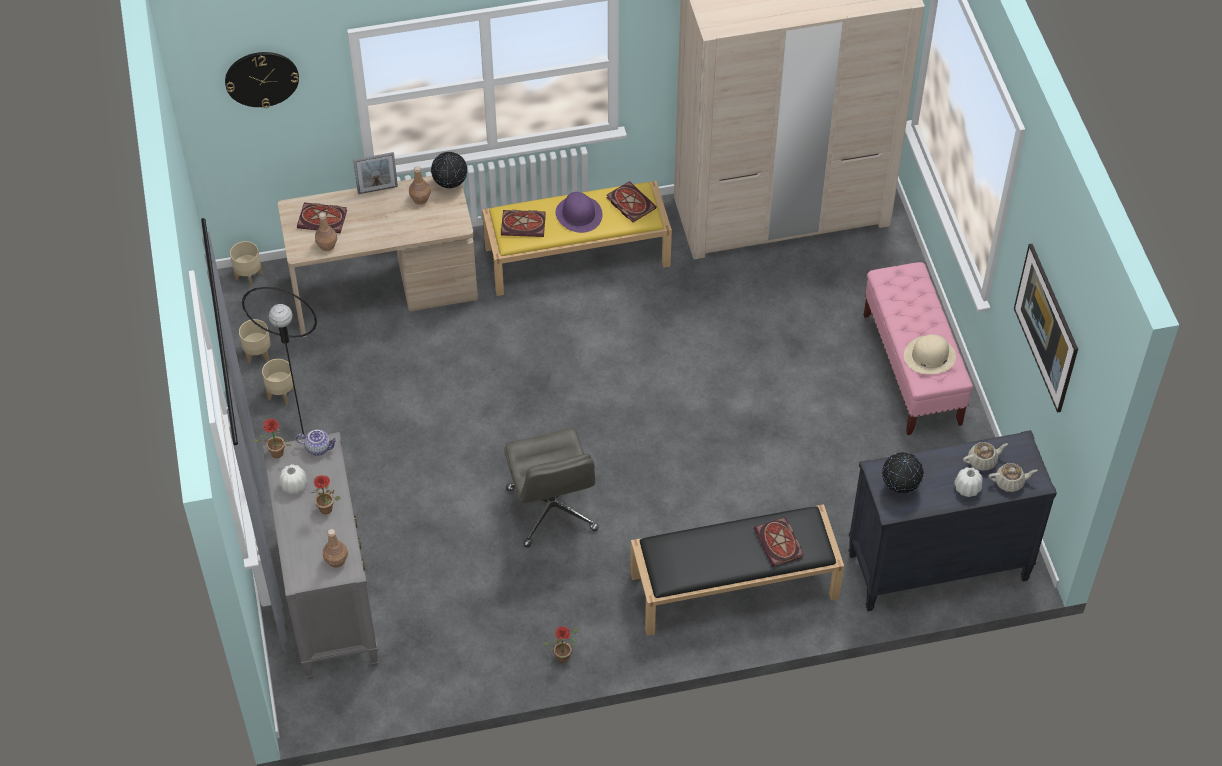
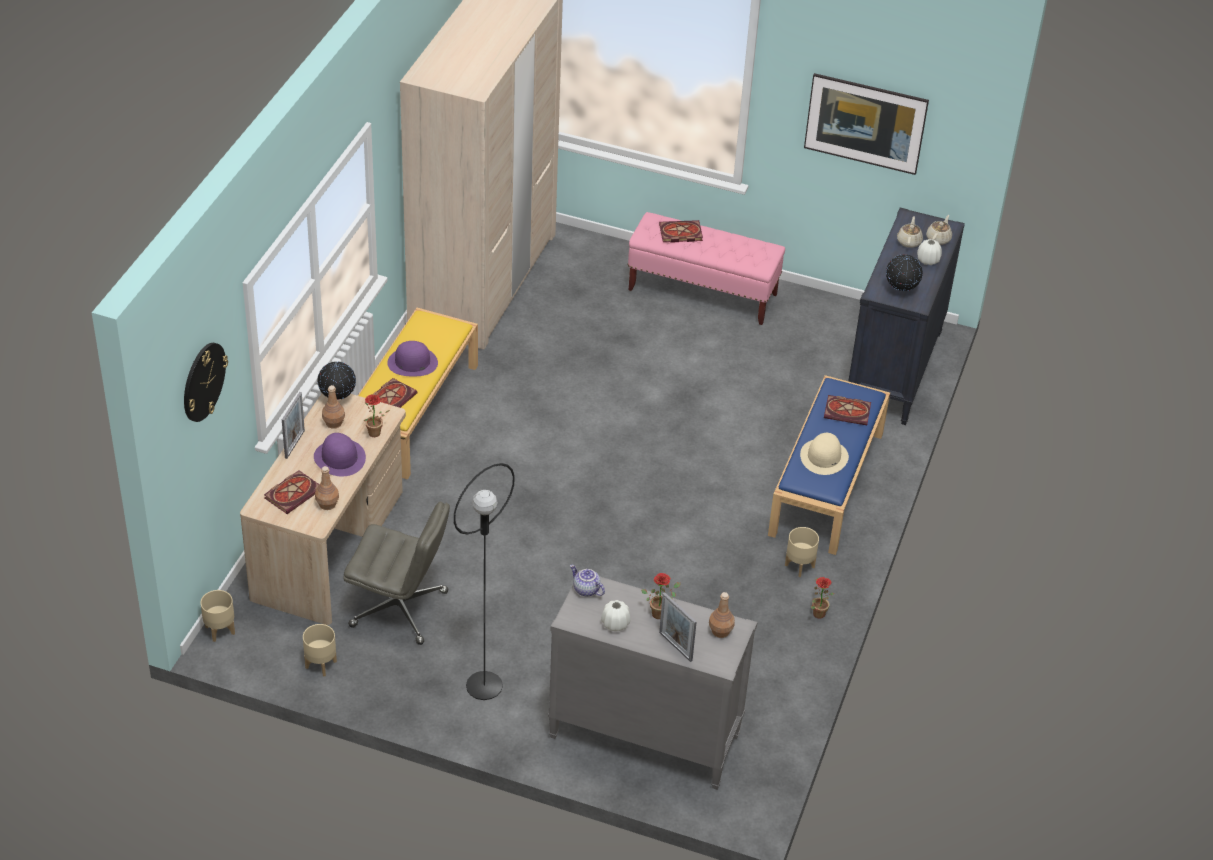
camera: 60 degrees left, 10 degrees down
(275, 454) = (569, 622): potted plant -> potted plant (375, 435)
(281, 394) = (382, 669): beige planter -> beige planter (799, 566)
(297, 538) = (675, 646): none -> picture frame
(318, 447) = (586, 590): teapot -> teapot turned 90 degrees counterclockwise
(384, 224) = (340, 458): none -> purple hat
(552, 510) = (666, 551): grey office chair -> grey office chair (400, 609)
(629, 203) = (430, 329): book -> book (679, 233)
(733, 587) = (827, 484): black bench -> blue bench
(929, 356) = (741, 251): beige hat -> beige hat (824, 457)

